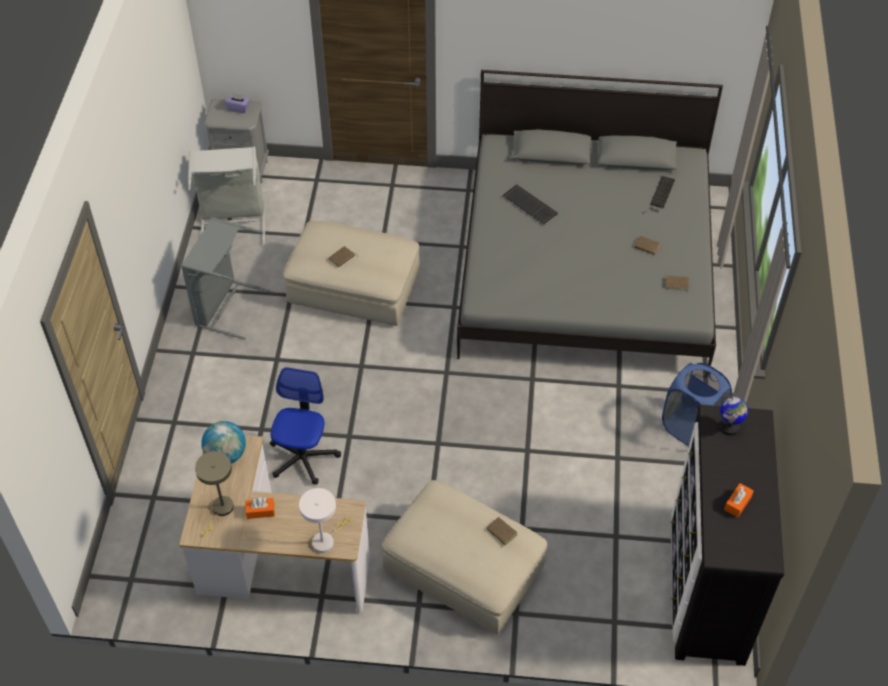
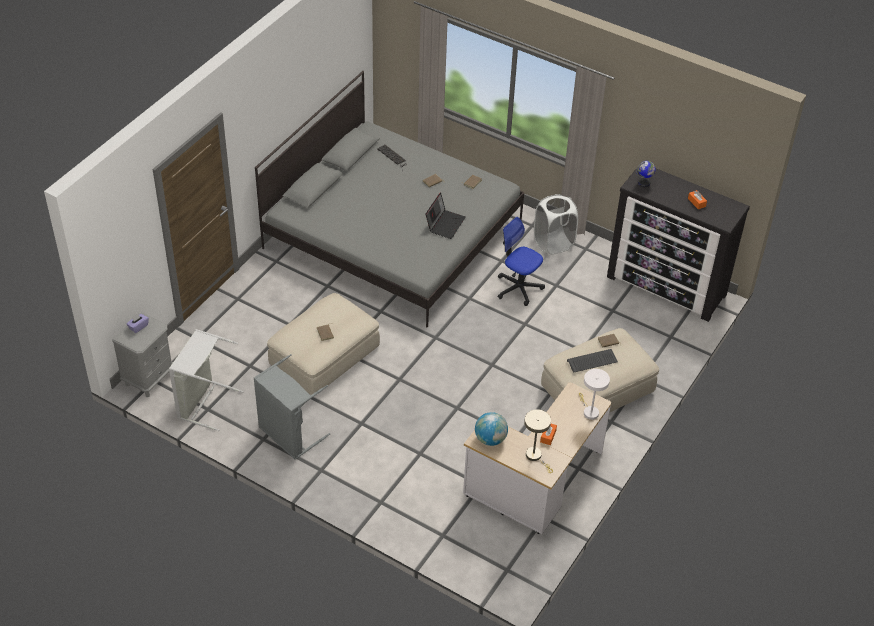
camera: 65 degrees left, 5 degrees down
(303, 457) = (459, 438): office chair -> office chair (518, 288)
(529, 205) = (355, 218): keyboard -> keyboard (592, 362)
(582, 286) = (445, 223): none -> laptop
(690, 427) = (553, 243): blue laundry basket -> white laundry basket

